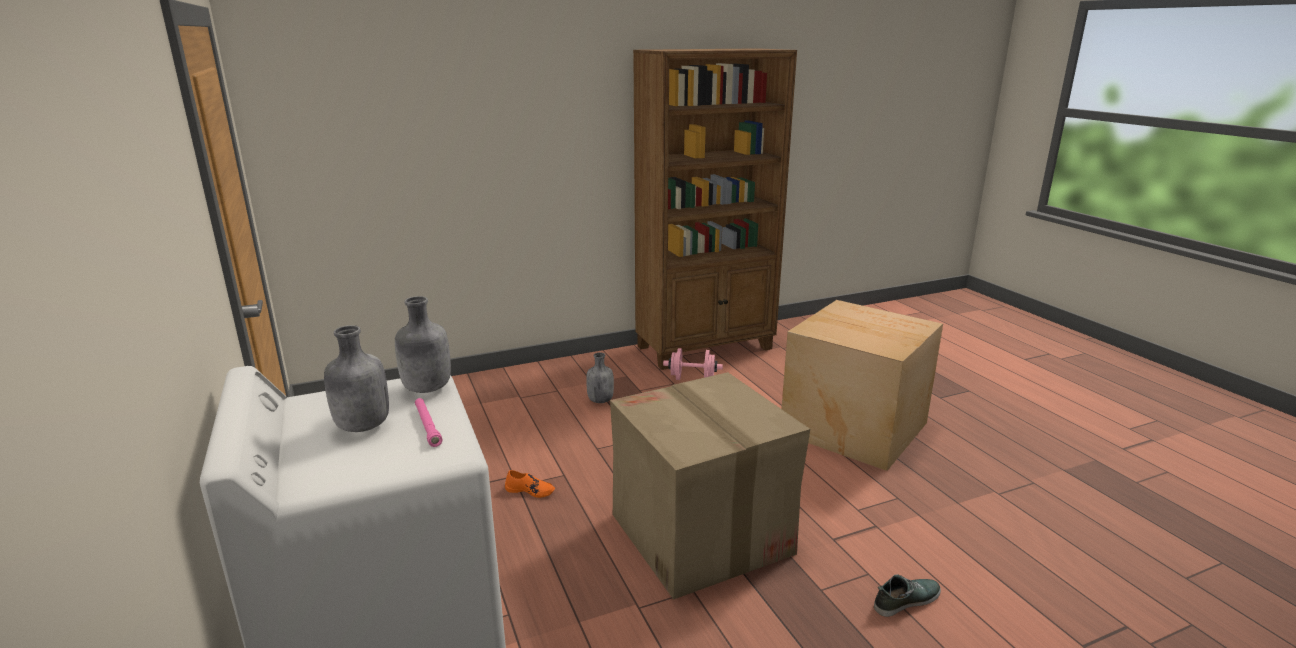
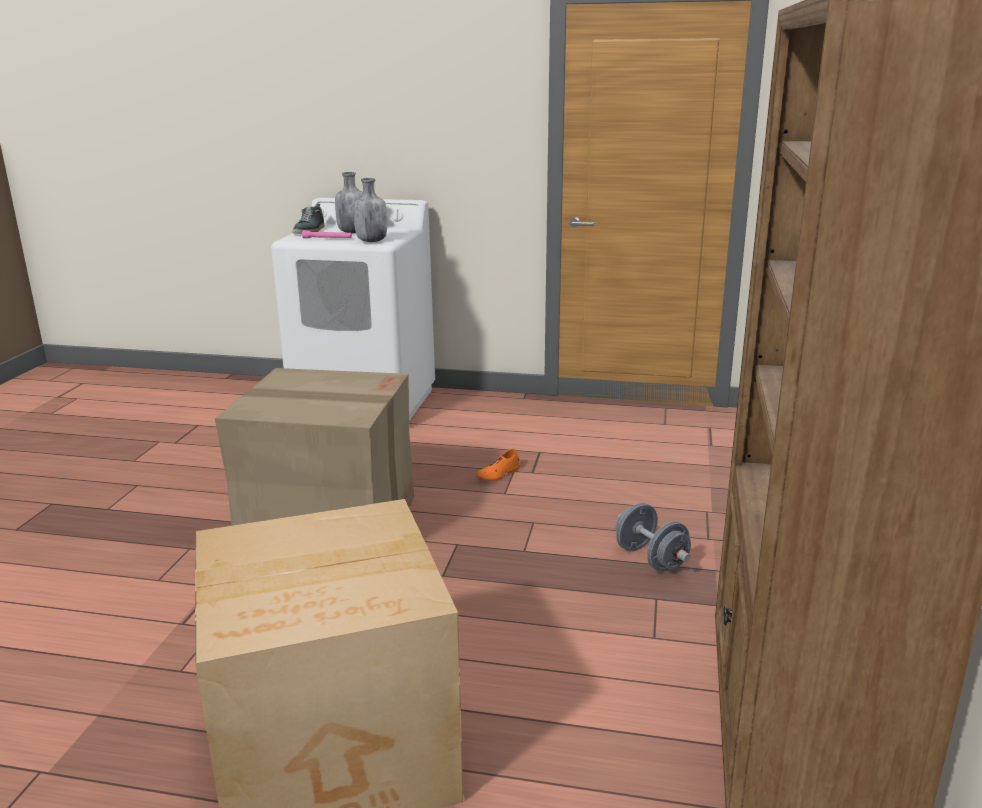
camera: 125 degrees right, 0 degrees up
(600, 400) = (650, 559): grey bottle -> grey dumbbell
(692, 379) = (655, 663): pink dumbbell -> none
(905, 600) = (111, 580): shoe -> shoe (310, 230)

